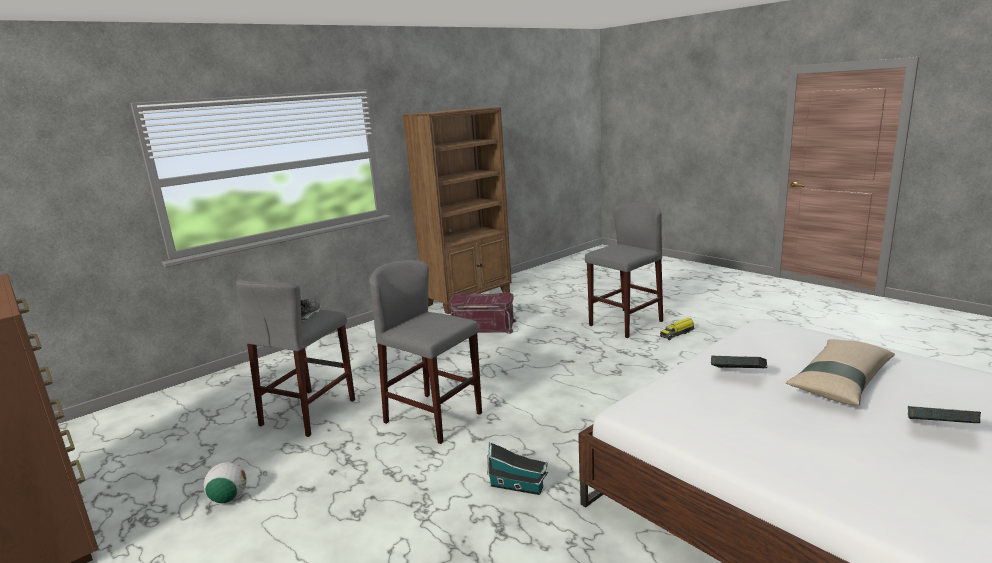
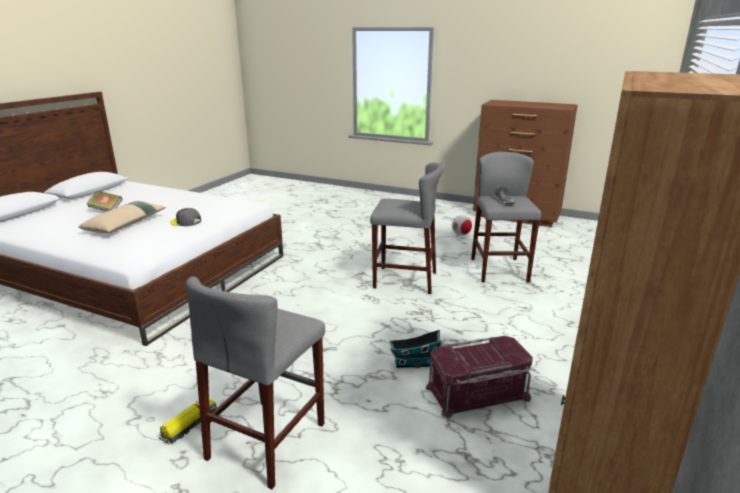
camera: 155 degrees right, 5 degrees up
(518, 486) = (319, 257): toy house -> toy house (414, 363)
(737, 376) = (185, 222): book -> grey cap

